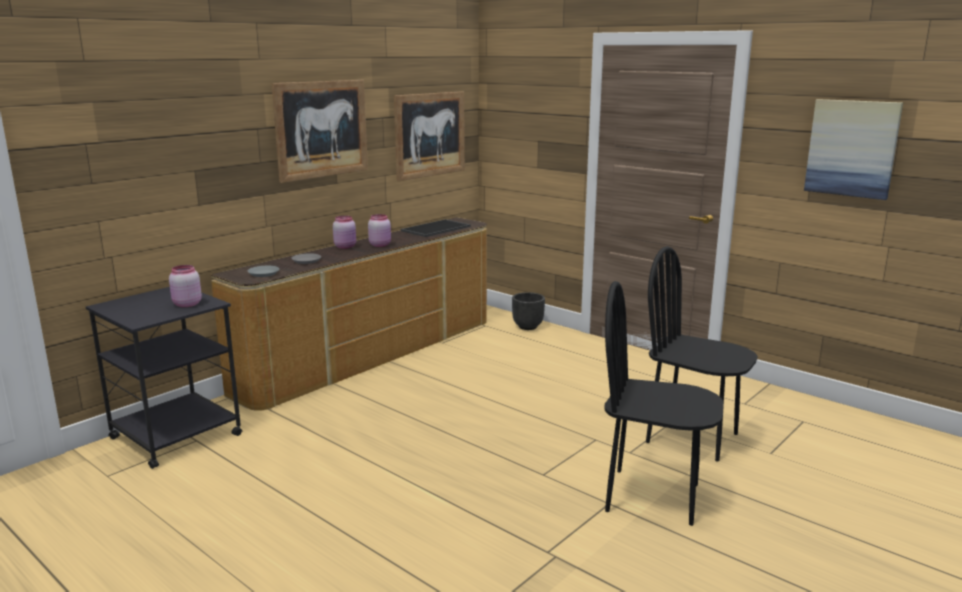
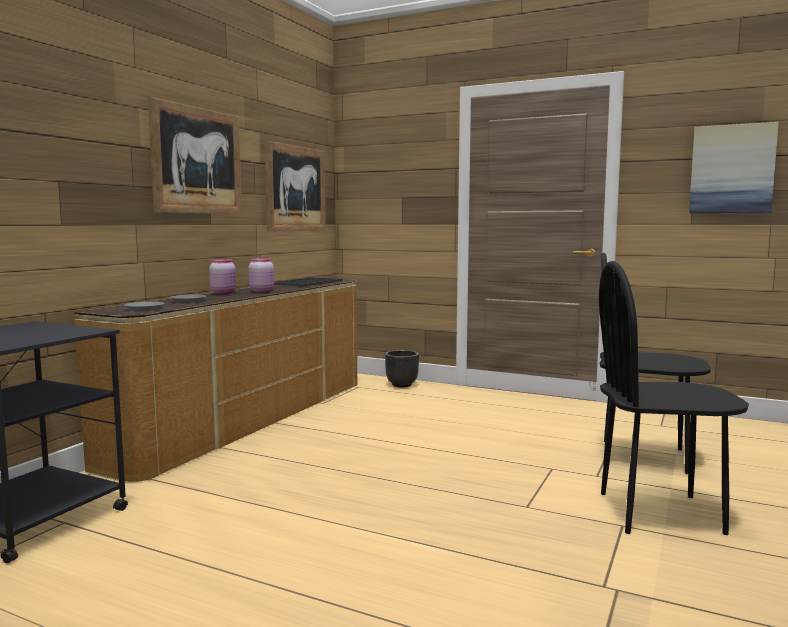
camera: 15 degrees left, 10 degrees down
(186, 304) = (58, 332): pink jar -> none

